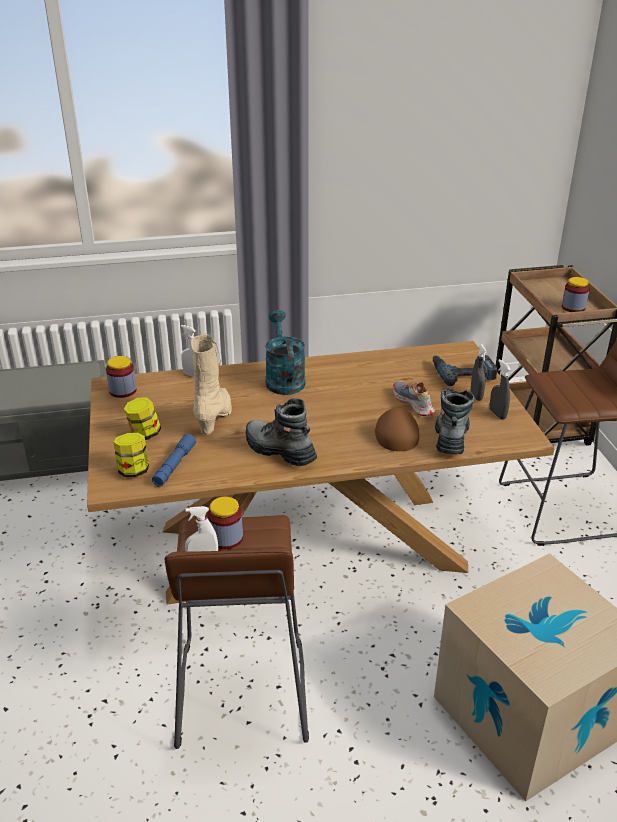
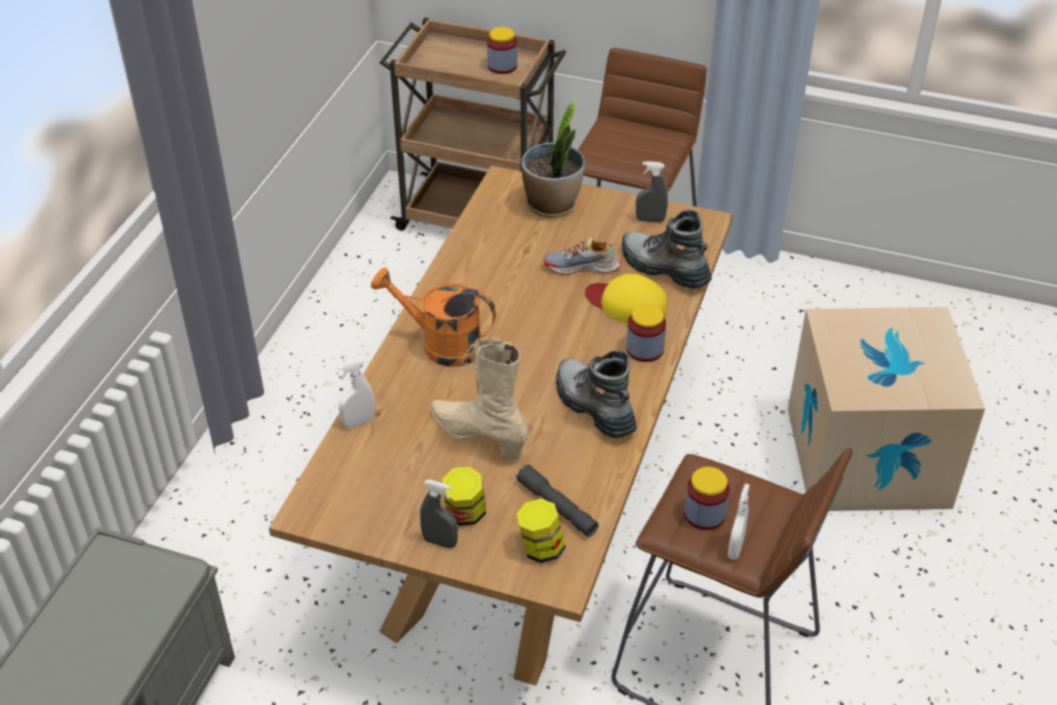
camera: 60 degrees left, 10 degrees up
(123, 391) = (337, 503): jar -> jar (644, 349)
(174, 465) = (557, 507): blue flashlight -> grey flashlight
(279, 451) = (594, 407): boot -> boot turned 75 degrees clockwise
(283, 379) = (441, 344): turquoise watering can -> orange watering can
(396, 432) = (627, 304): brown cap -> yellow cap
(462, 373) = (552, 205): power drill -> potted plant
(476, 396) = (605, 217): grey spray bottle -> grey spray bottle (440, 542)

